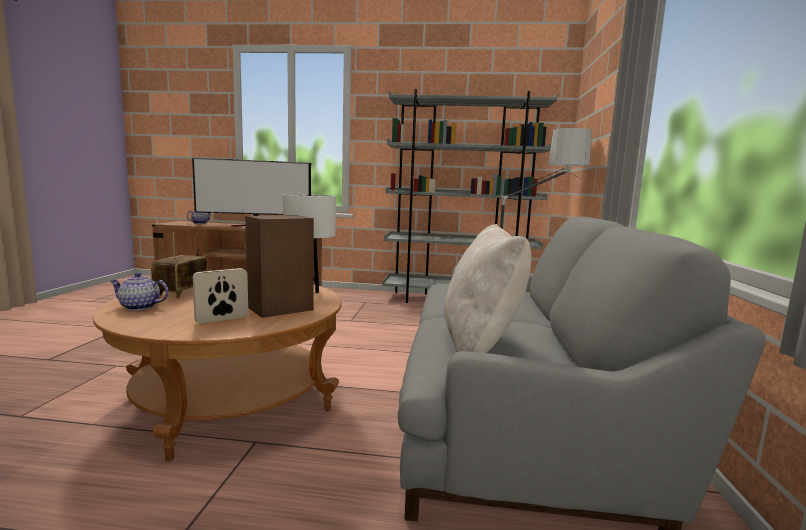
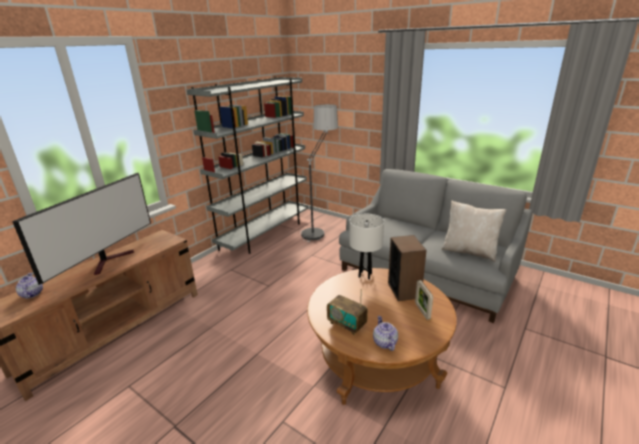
camera: 60 degrees left, 15 degrees up
(139, 307) = (384, 342): teapot -> teapot turned 135 degrees clockwise

